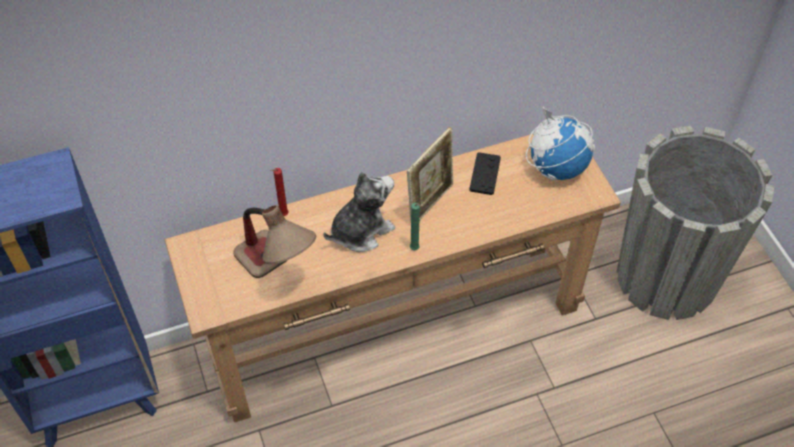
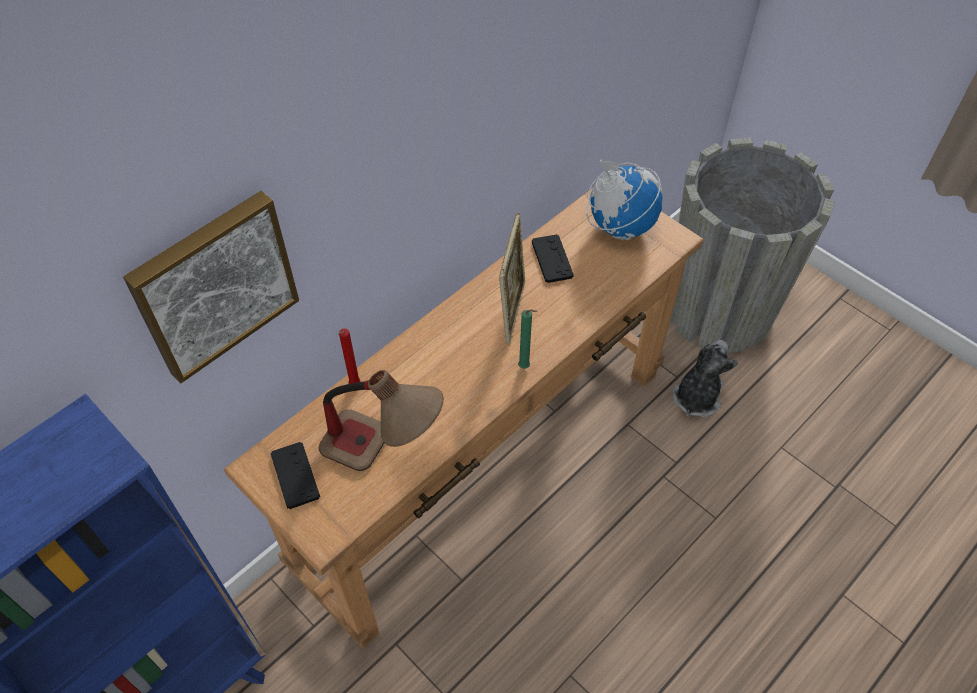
camera: 25 degrees left, 0 degrees up
(180, 103) = (214, 284): none -> picture
(209, 263) = (295, 476): none -> black game controller
(360, 230) = (453, 369): plush toy -> plush toy (697, 396)

